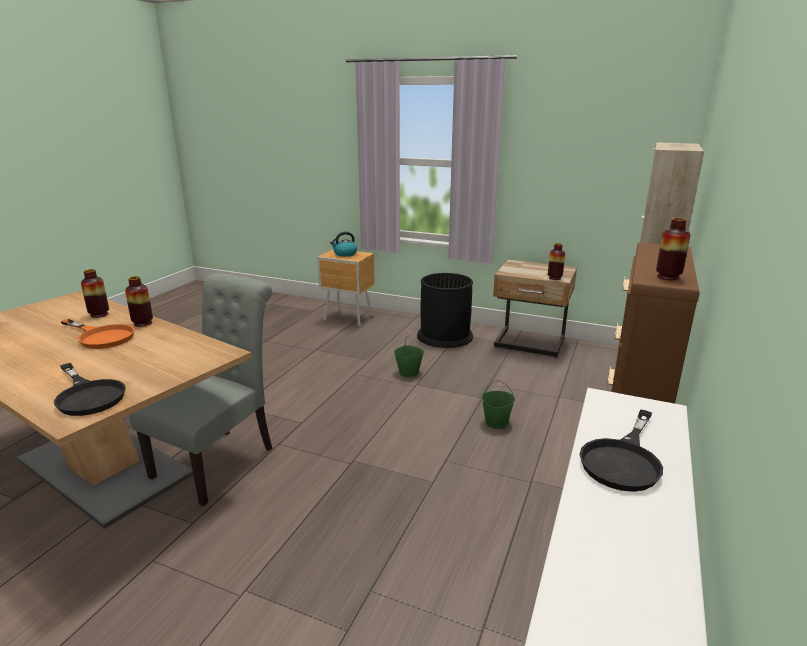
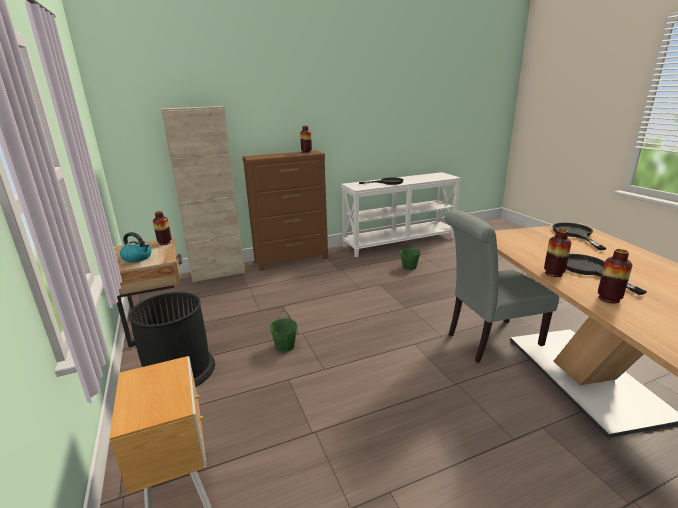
camera: 135 degrees left, 0 degrees up
(101, 336) = (589, 270): orange frying pan -> black frying pan
(345, 254) = (151, 394): kettle -> kettle (138, 258)
(496, 422) = (305, 291): green bucket -> green bucket (409, 267)

